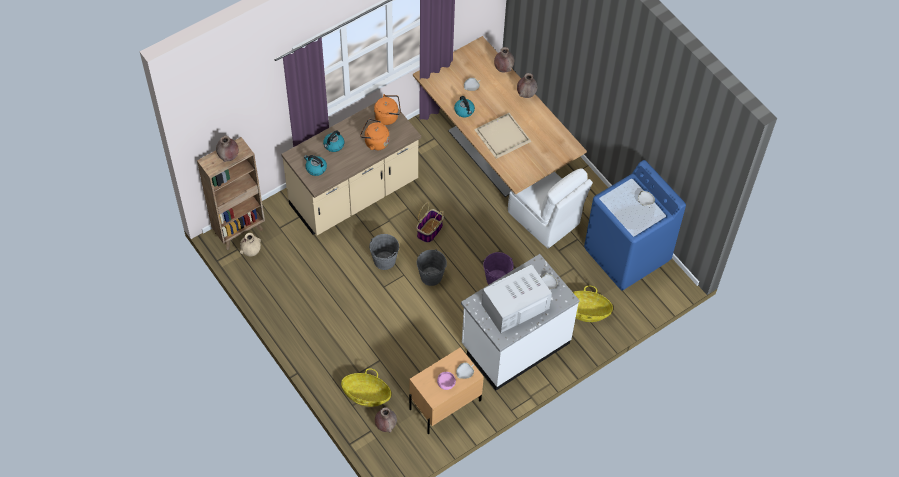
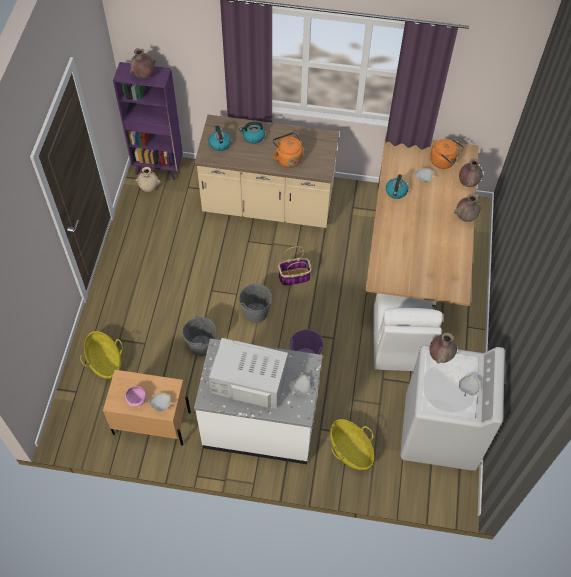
camera: 45 degrees right, 0 degrees up
(240, 231) = (158, 168): brown bookcase -> purple bookcase
(384, 260) = (234, 271): grey bucket -> grey bucket (201, 345)
(385, 425) = (91, 397): brown vase -> brown vase (440, 356)
(388, 116) = (321, 146): orange kettle -> orange kettle (444, 161)
(502, 135) = (407, 235): beige tray -> none
(627, 255) = (439, 433): blue washing machine -> white washing machine

